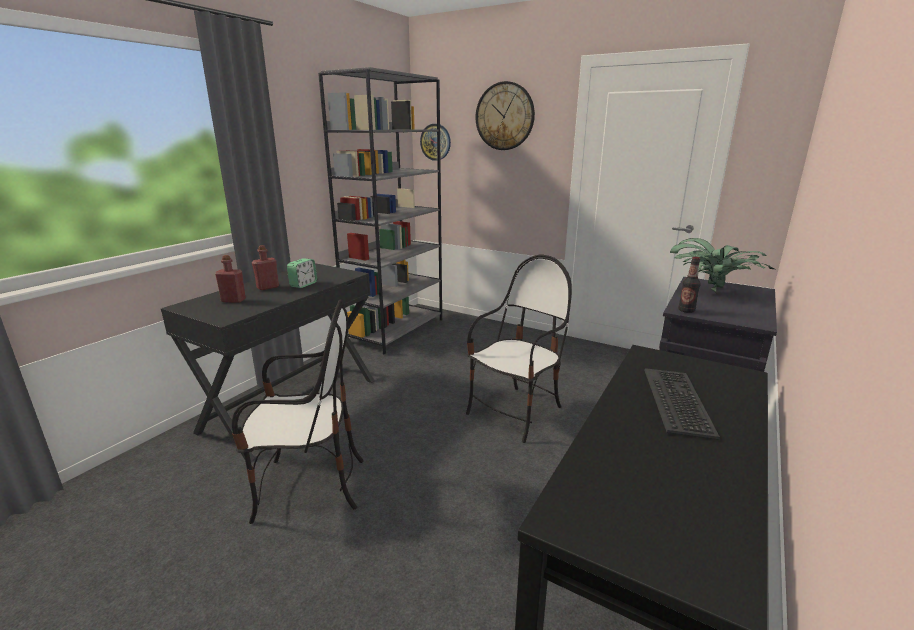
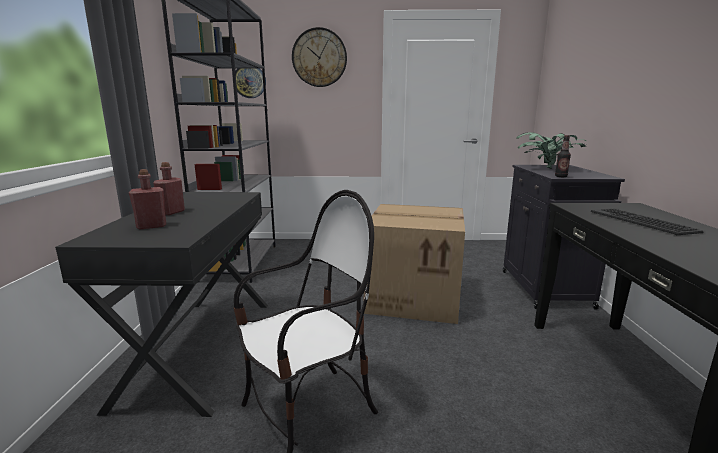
camera: 30 degrees left, 5 degrees down
(303, 285) = (210, 206): alarm clock -> none
(516, 413) = (415, 297): chair -> cardboard box

